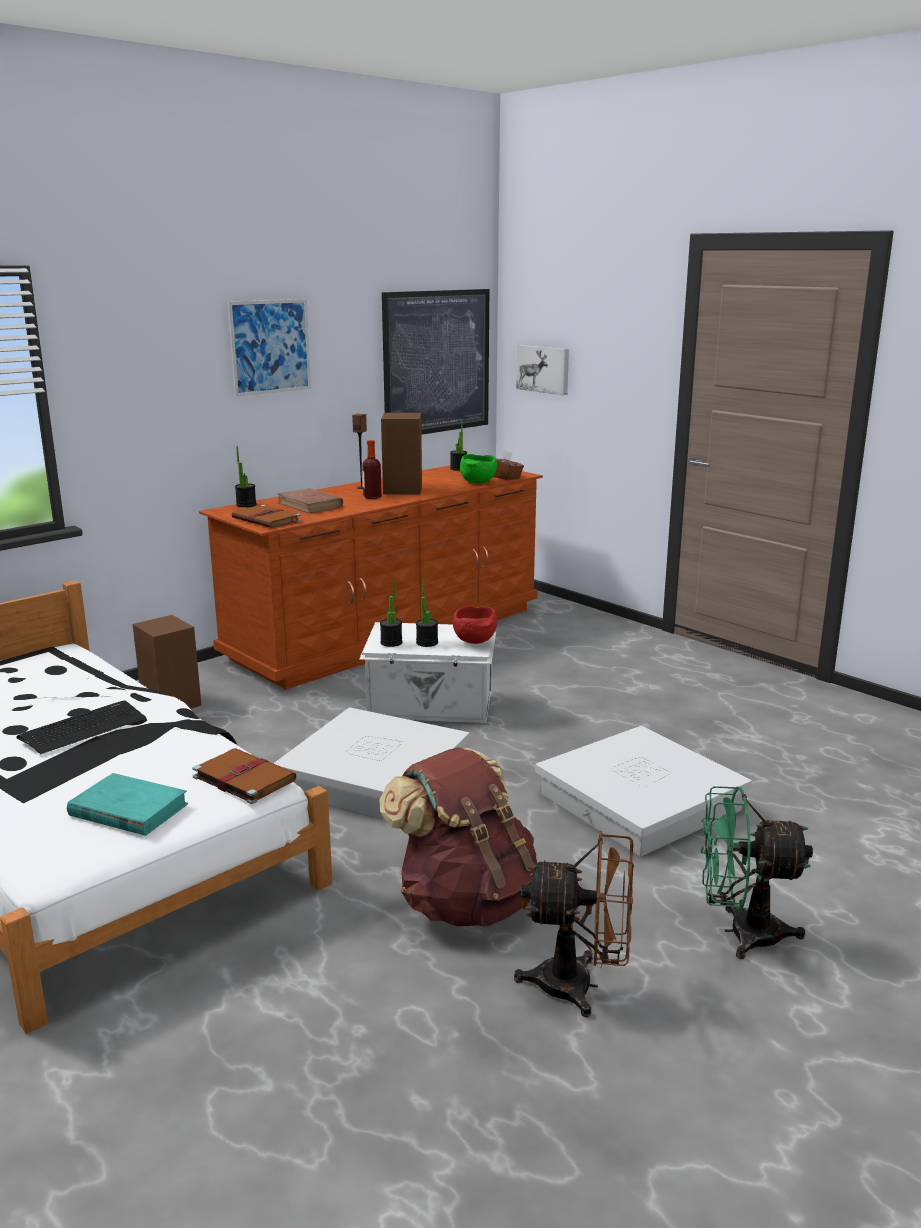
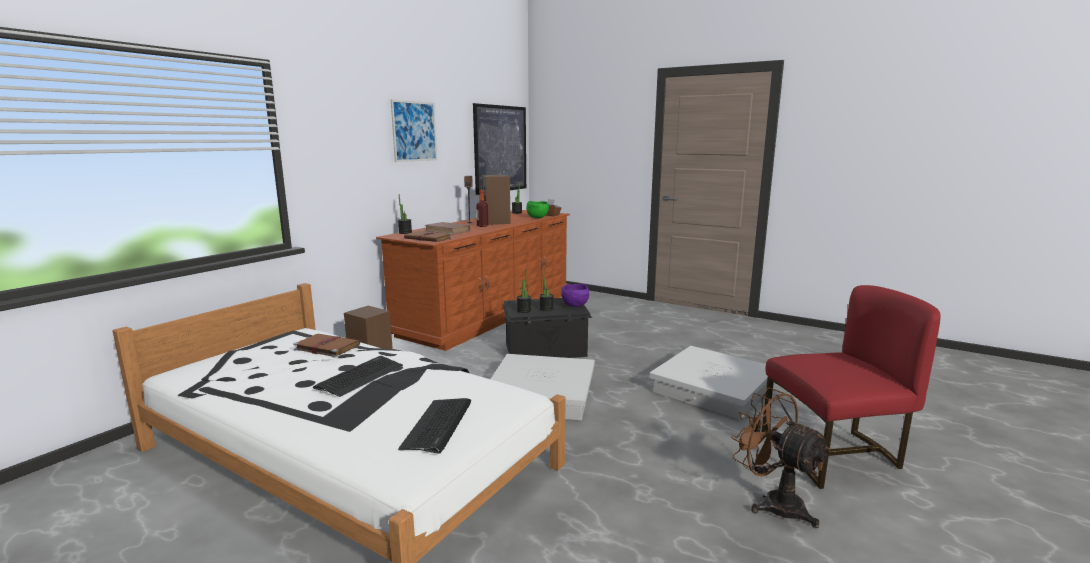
camera: 15 degrees left, 5 degrees down
(128, 810) = (438, 425): turquoise book -> keyboard
(242, 778) = (505, 394): brown book -> brown book (326, 347)
(431, 706) = (546, 350): white storage box -> black storage box
(465, 902) = (659, 462): brown backpack -> none
(476, 641) = (576, 306): red bowl -> purple bowl
(544, 369) = (562, 153): picture -> none
(580, 985) = (773, 502): brown fan -> brown fan turned 120 degrees counterclockwise
(740, 932) = (834, 454): green fan -> red chair

